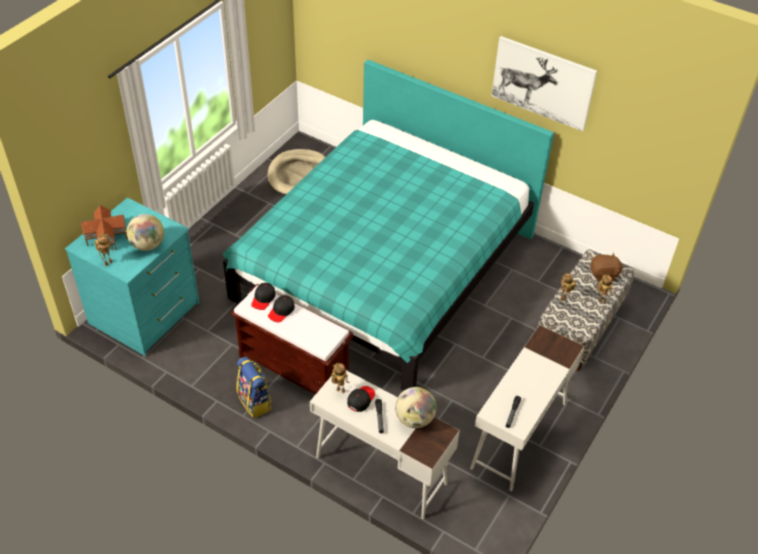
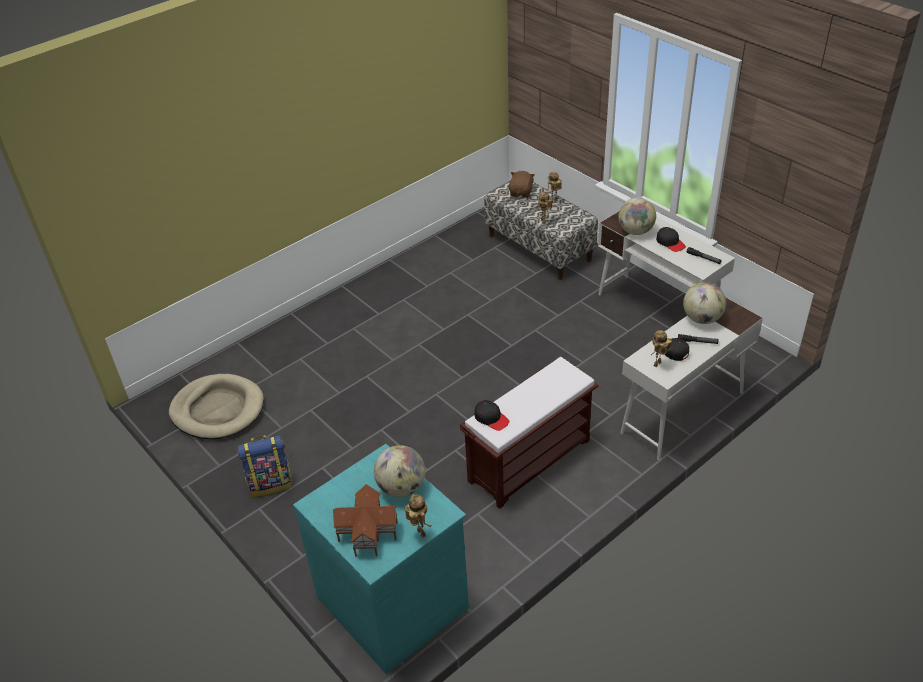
camera: 70 degrees left, 5 degrees down
(255, 402) = (572, 502): backpack -> backpack (271, 483)
(281, 311) = (516, 405): black cap -> black cap (670, 243)
(384, 266) = (407, 362): turquoise bed -> none
(536, 354) = (635, 231): none -> globe
(542, 83) = (372, 87): picture -> none

